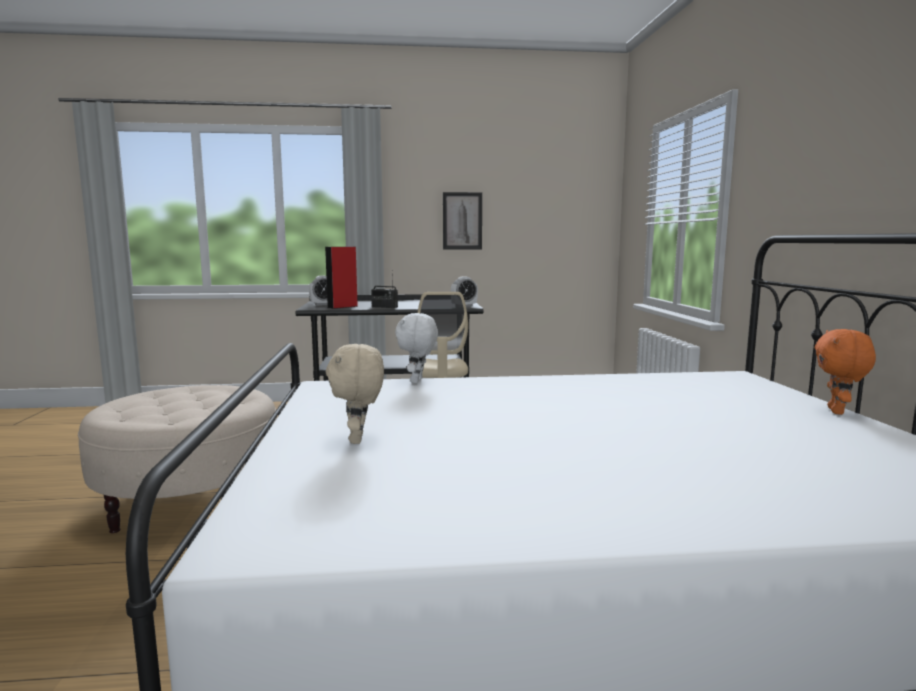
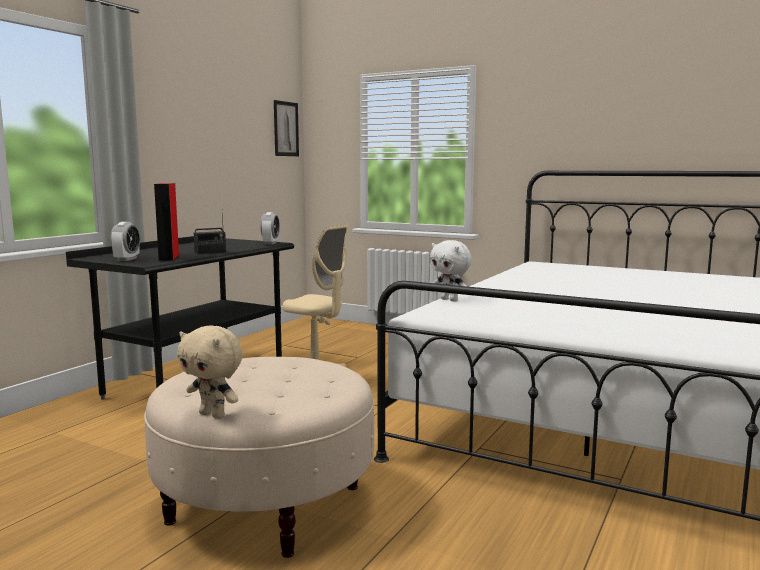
camera: 55 degrees left, 0 degrees up
(359, 439) = (596, 326): beige plush toy -> beige plush toy (213, 415)
(462, 221) = (197, 152): picture -> picture (286, 129)
(838, 411) = (628, 269): orange plush toy -> none

